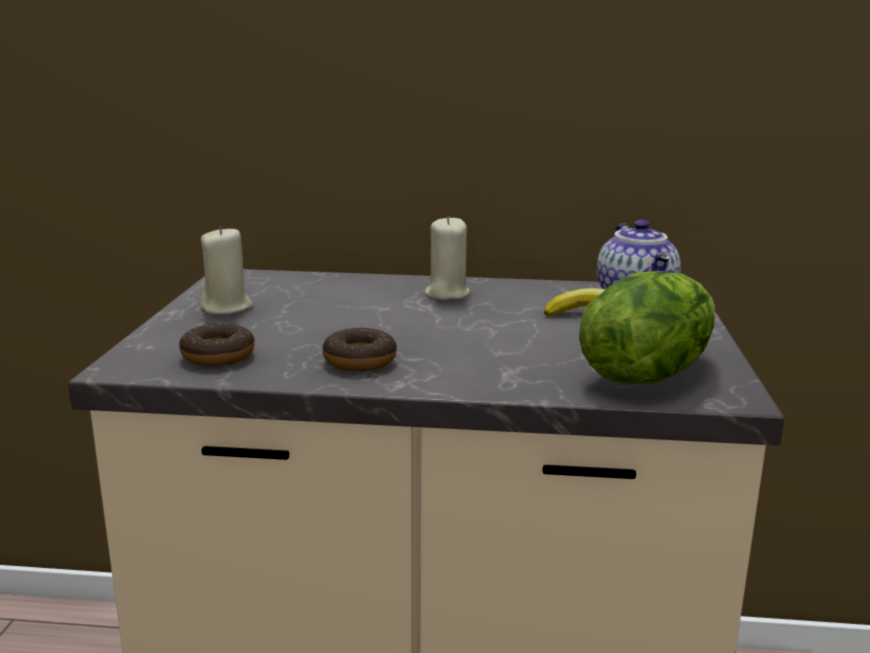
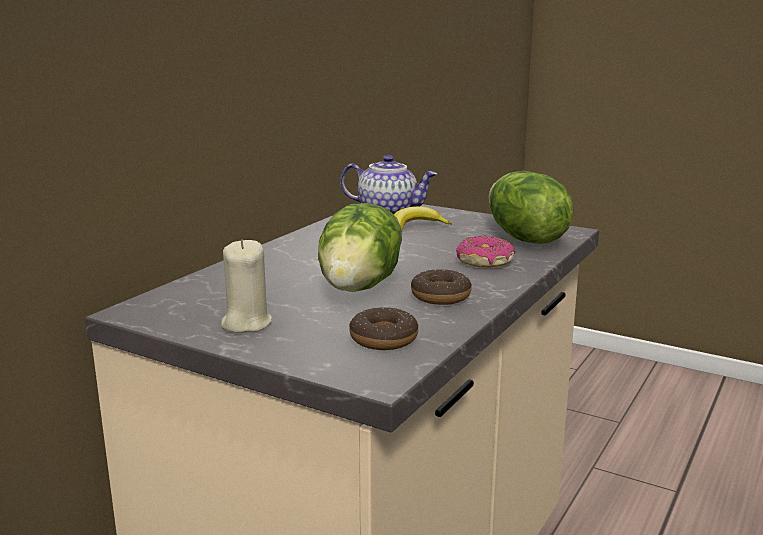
camera: 65 degrees left, 0 degrees up
(360, 326) = (361, 286): none -> lettuce
(446, 293) = (311, 251): beige candle -> none
(509, 365) = (485, 262): none -> donut

